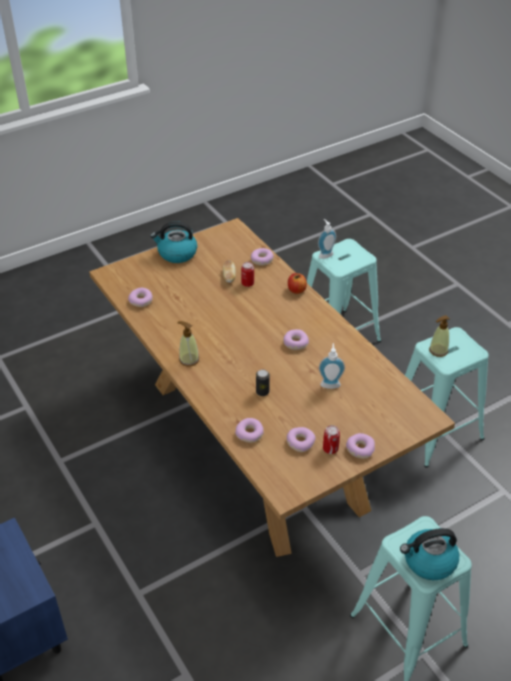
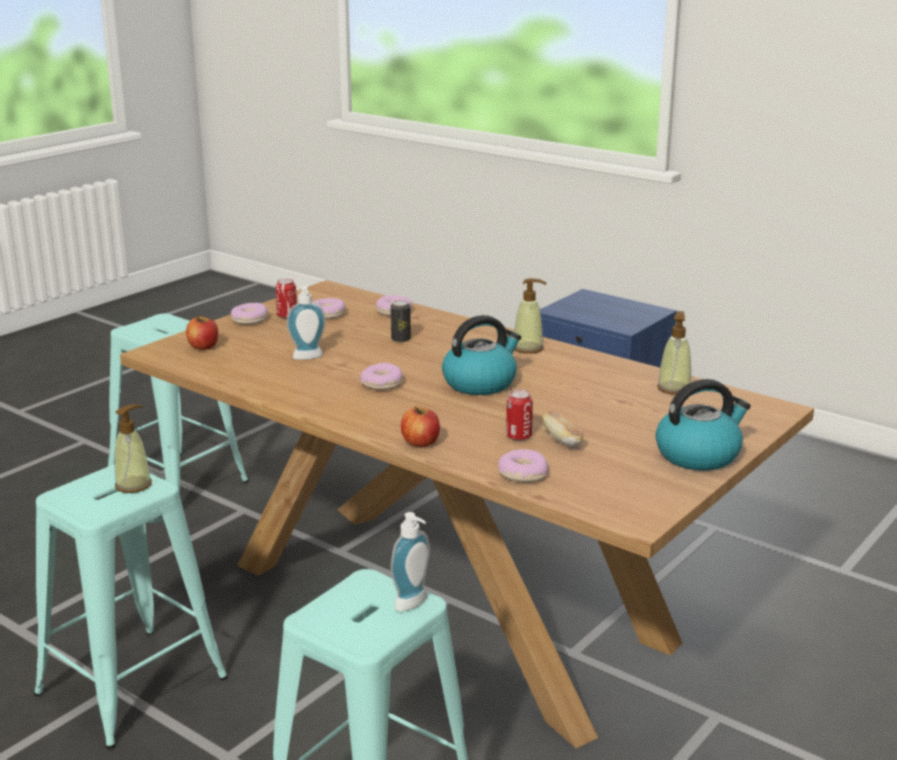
camera: 160 degrees right, 20 degrees down
(141, 301) = (674, 388): donut -> soap dispenser
(397, 416) = (203, 347): none -> apple
(428, 561) = (159, 324): kettle -> kettle (480, 383)

